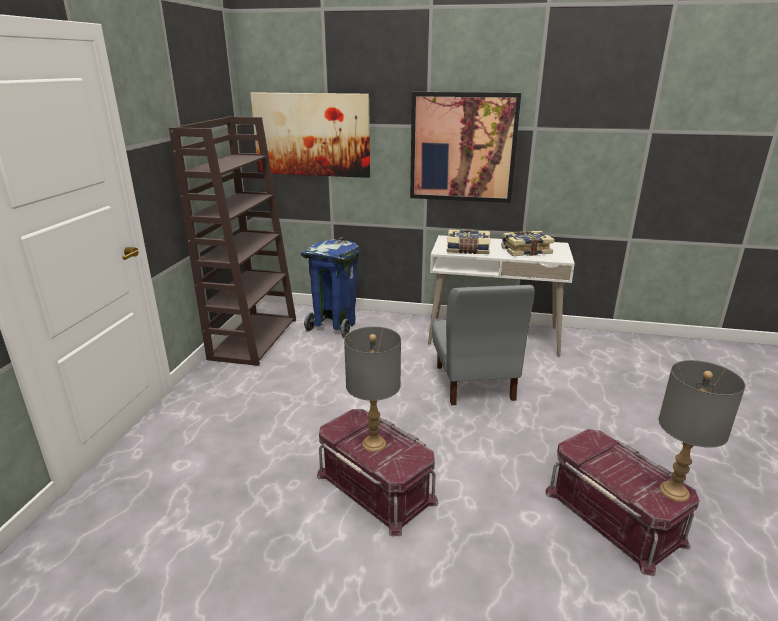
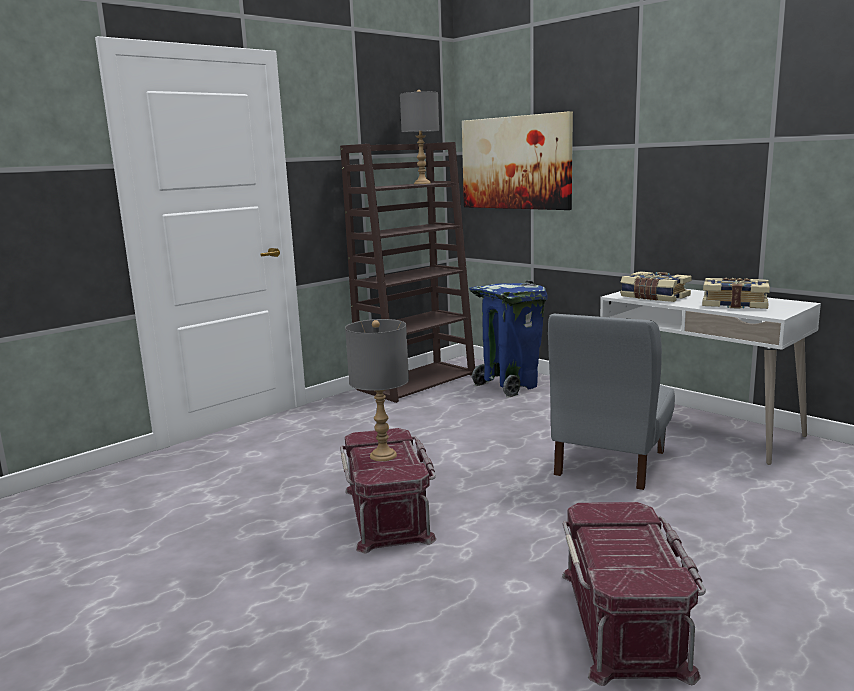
camera: 35 degrees right, 10 degrees down
(462, 147) = (676, 170): picture -> none
(674, 492) = (661, 579): grey table lamp -> grey table lamp (422, 183)

